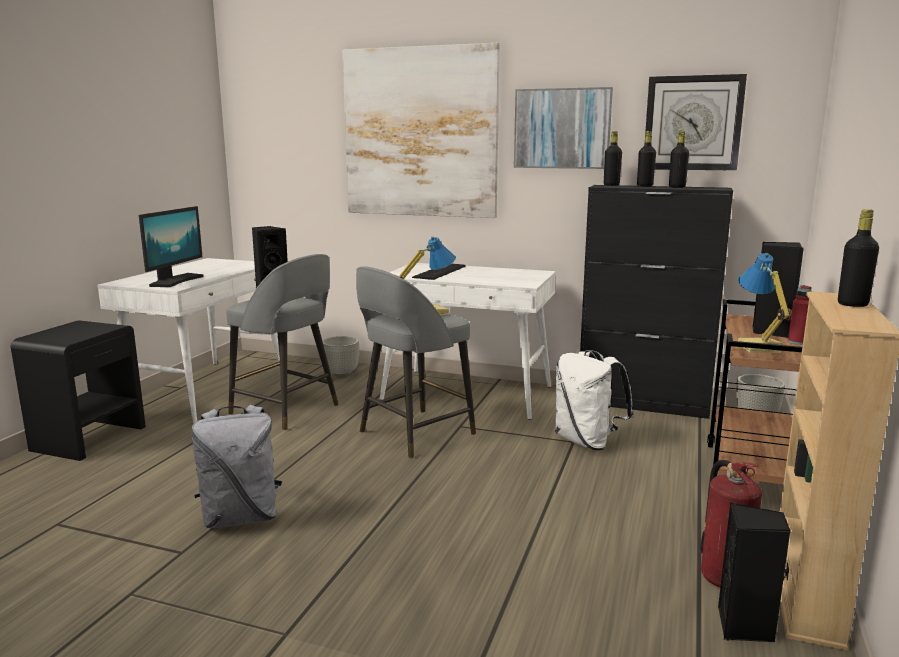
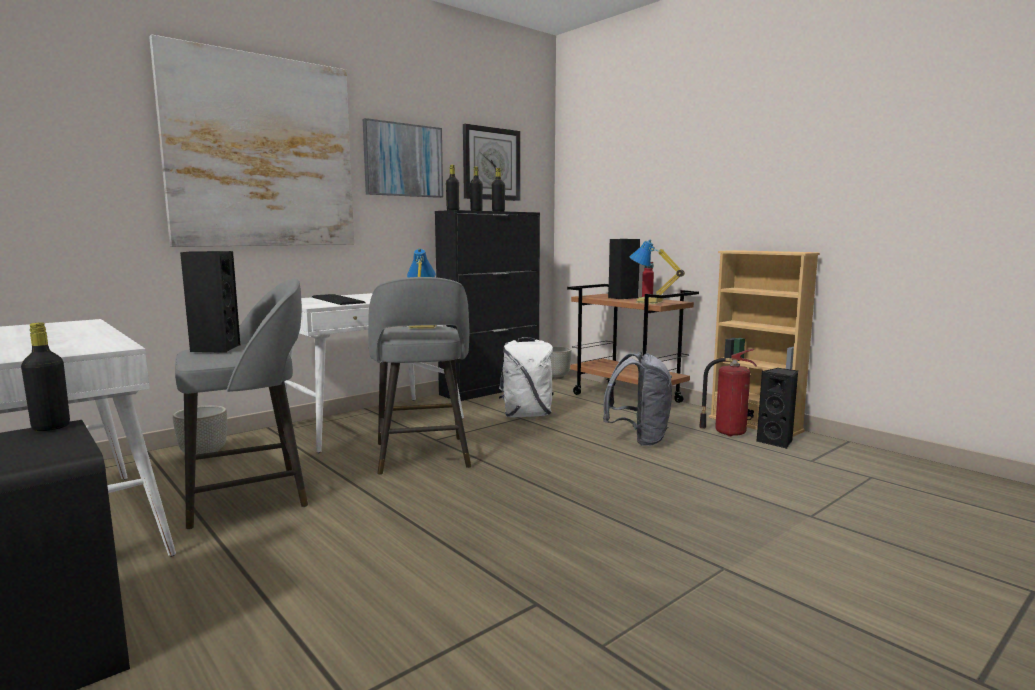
camera: 60 degrees left, 5 degrees down
(175, 281) = (67, 345): monitor -> none
(241, 517) = (493, 560): grey backpack -> grey backpack (639, 439)
(852, 304) = (758, 250): black bottle -> black bottle (51, 427)

